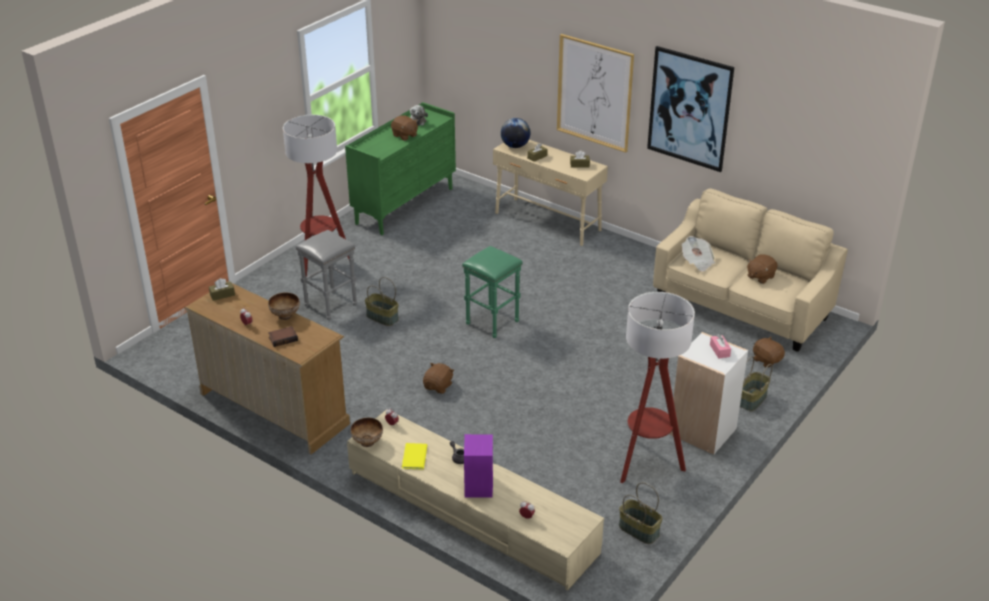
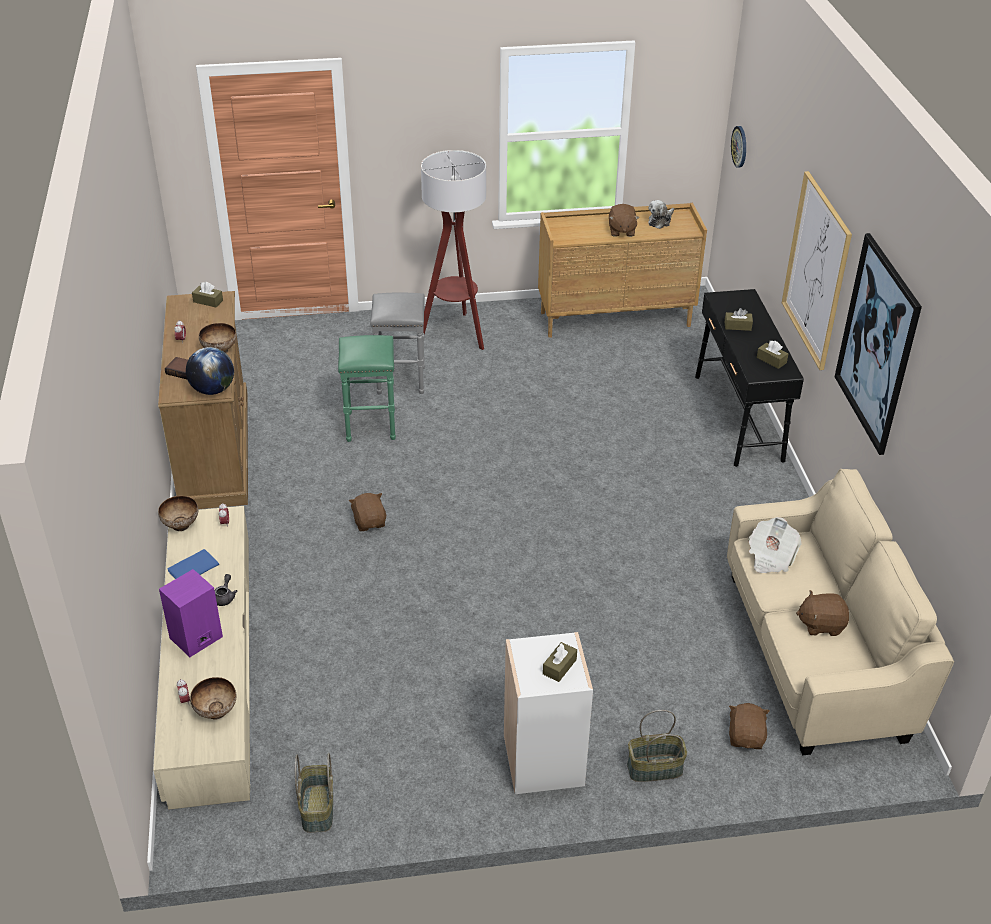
camera: 45 degrees right, 5 degrees up
(382, 318) = (424, 420): basket -> none
(404, 206) = (615, 319): green dresser -> brown dresser
(413, 457) = (191, 567): yellow book -> blue book
(438, 386) = (369, 522): brown plush toy -> brown plush toy turned 90 degrees counterclockwise
(451, 48) = (740, 146): none -> wall clock
(492, 321) = (517, 490): green stool -> green stool (372, 425)
(515, 146) = (733, 301): globe -> globe (213, 390)
(547, 222) = (737, 418): beige console table -> black console table
(552, 509) = (215, 711): none -> bowl
(646, 463) = (433, 747): floor lamp -> none
(719, 350) = (559, 667): pink tissue box -> brown tissue box

